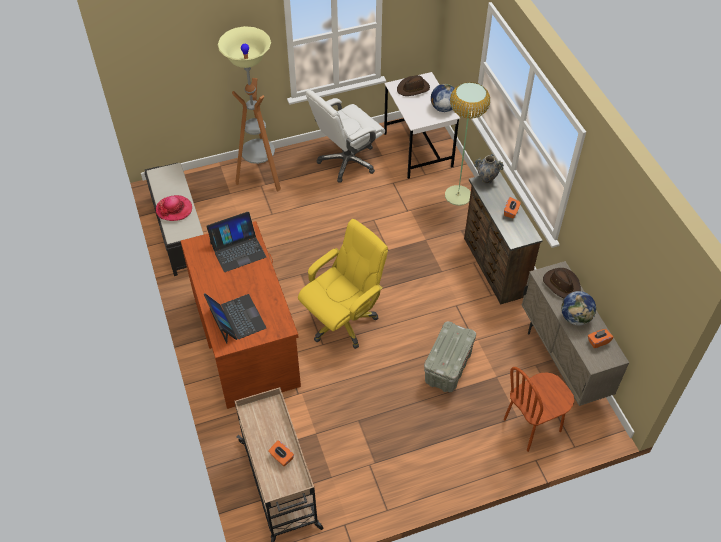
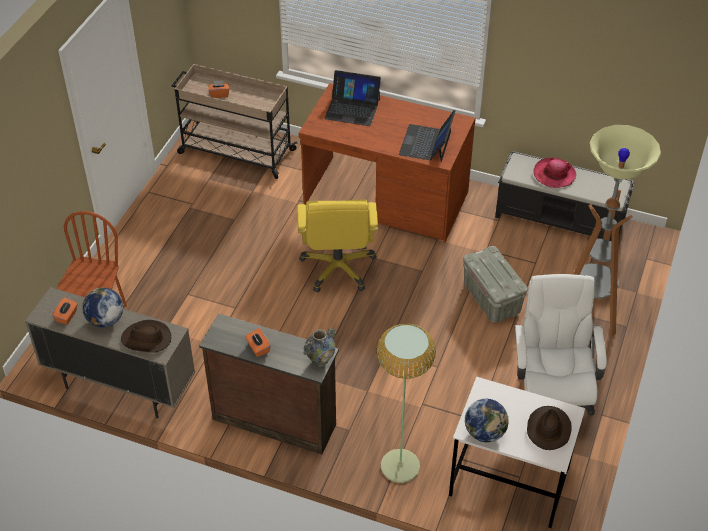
camera: 130 degrees right, 5 degrees down
(447, 367) = (212, 304): grey storage box -> grey storage box (492, 299)

